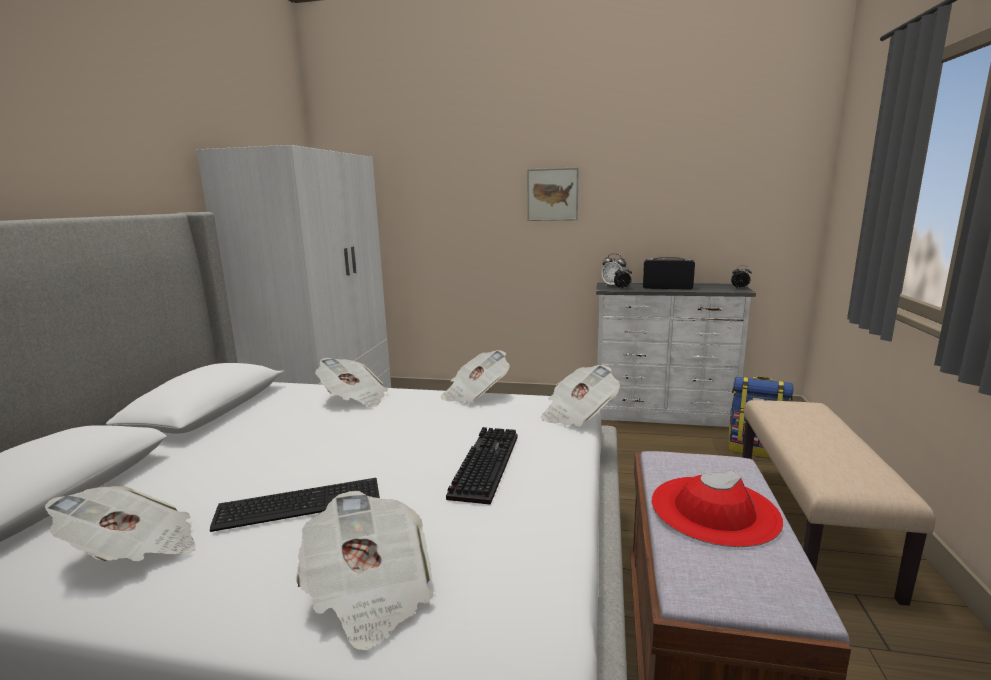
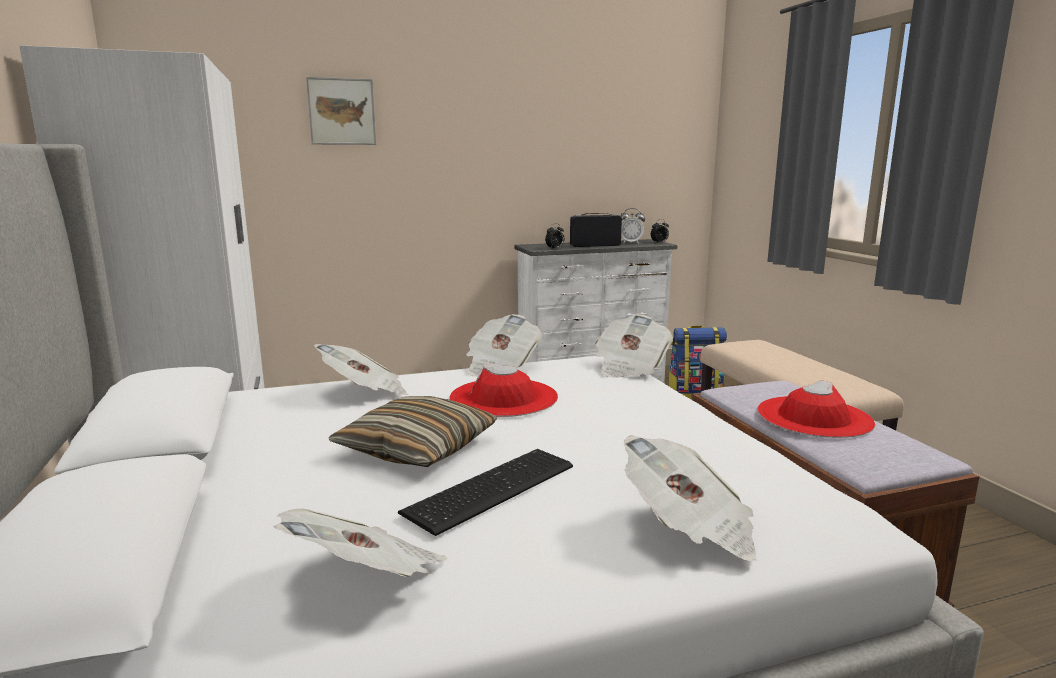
camera: 30 degrees left, 0 degrees up
(314, 454) = (417, 448): none -> pillow
(434, 424) = (504, 398): none -> red hat
(483, 464) = (613, 419): keyboard -> none
(552, 194) = (461, 143): picture -> picture (341, 111)
(613, 286) = (539, 246): alarm clock -> alarm clock (631, 243)

